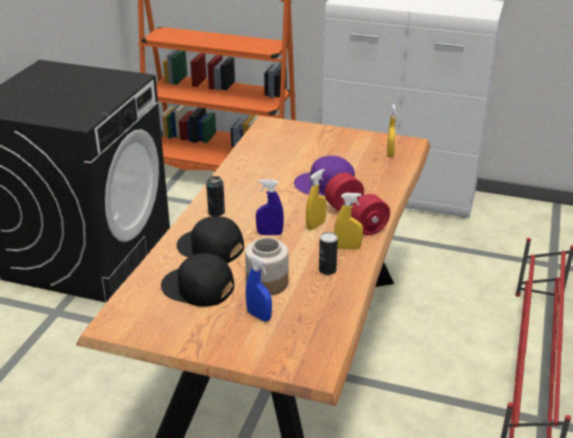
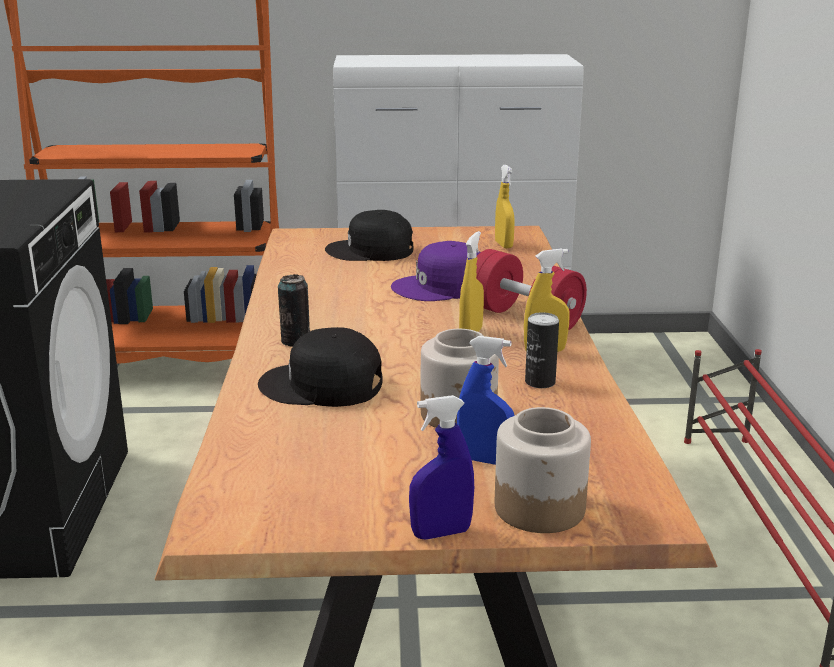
camera: 20 degrees left, 10 degrees down
(197, 287) = (343, 441): black cap -> black cap (371, 251)
(265, 352) = (540, 508): none -> jar
(269, 233) = (407, 353): blue spray bottle -> blue spray bottle (441, 533)

